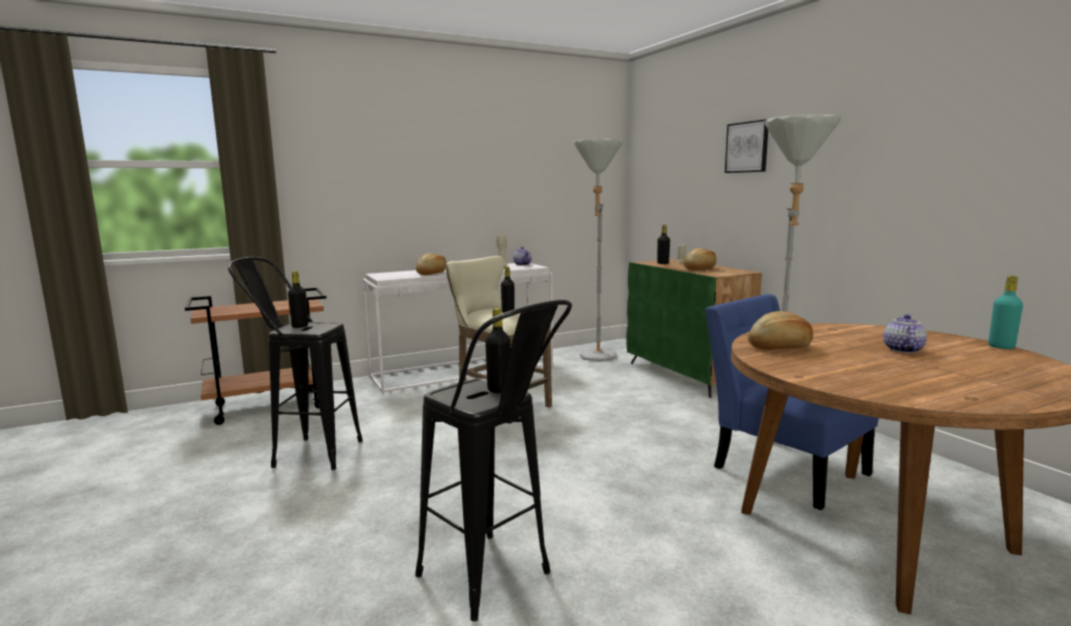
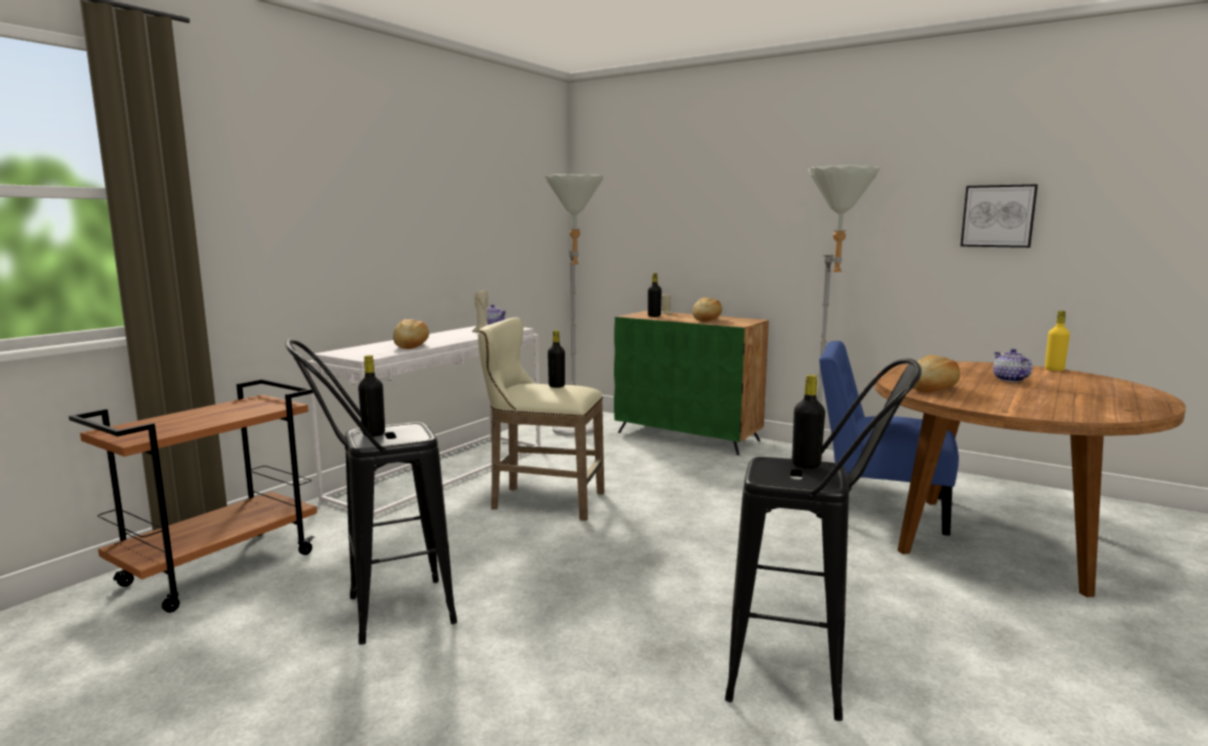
camera: 30 degrees left, 0 degrees up
(747, 147) = (742, 190): picture -> picture (998, 216)
(1001, 347) = (1054, 369): turquoise bottle -> yellow bottle

